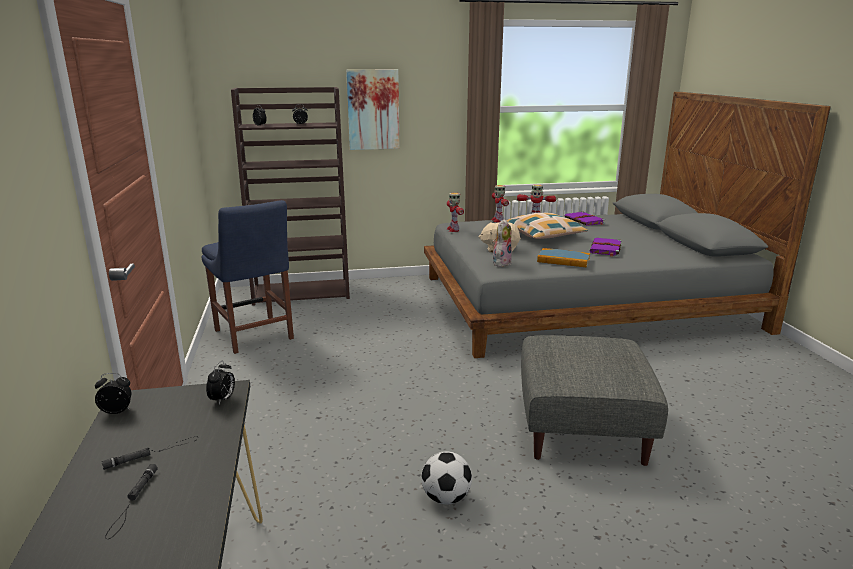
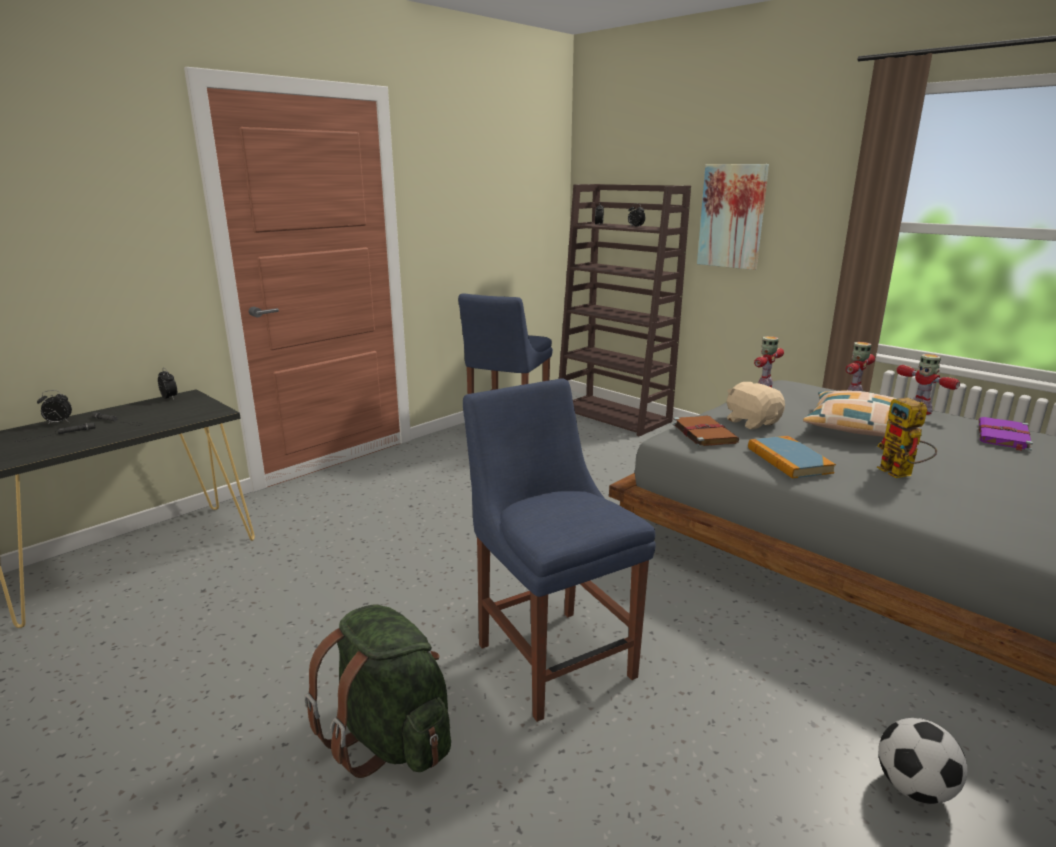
camera: 55 degrees right, 0 degrees up
(223, 399) = (201, 415): alarm clock -> alarm clock (58, 423)
(446, 498) = (340, 609): football -> football (913, 788)
(501, 263) = (703, 433): plush toy -> brown book
(581, 427) = (552, 655): grey ottoman -> blue chair
(605, 249) = (901, 474): purple book -> toy robot
(622, 515) = (391, 738): none -> green backpack

